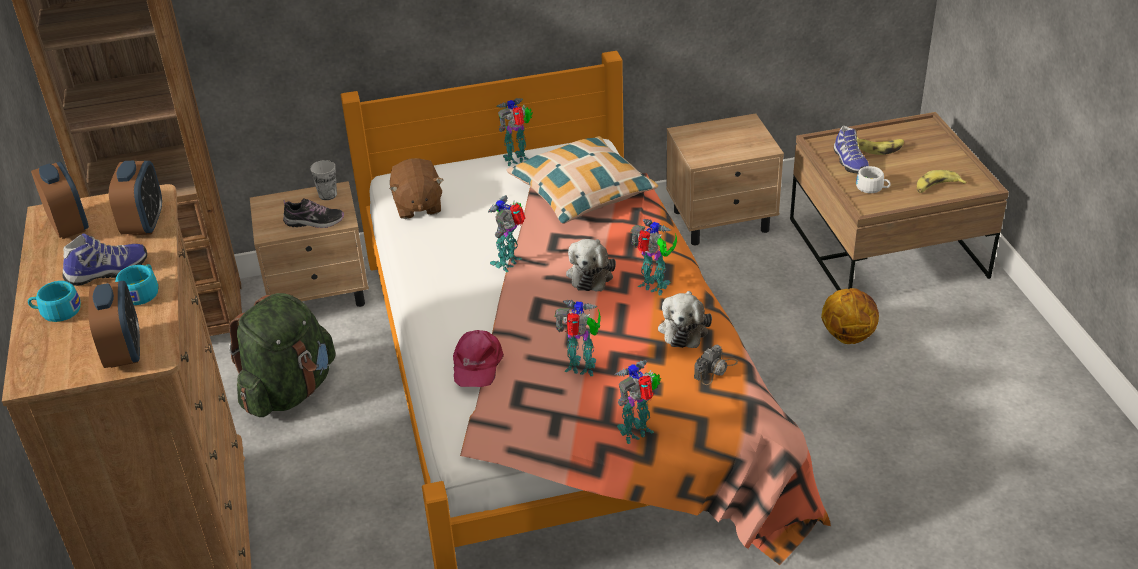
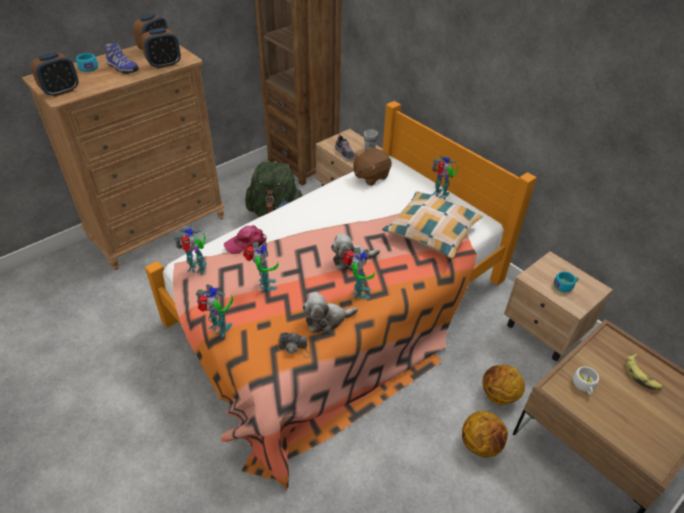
camera: 60 degrees right, 5 degrees up
(142, 292) = (109, 81): turquoise cup -> turquoise cup (565, 286)
(509, 262) = (340, 224): toy robot -> toy robot (197, 269)
(790, 295) = (498, 395): none -> basketball
(848, 161) = (604, 361): shoe -> none
(936, 187) = (624, 431): banana -> none

